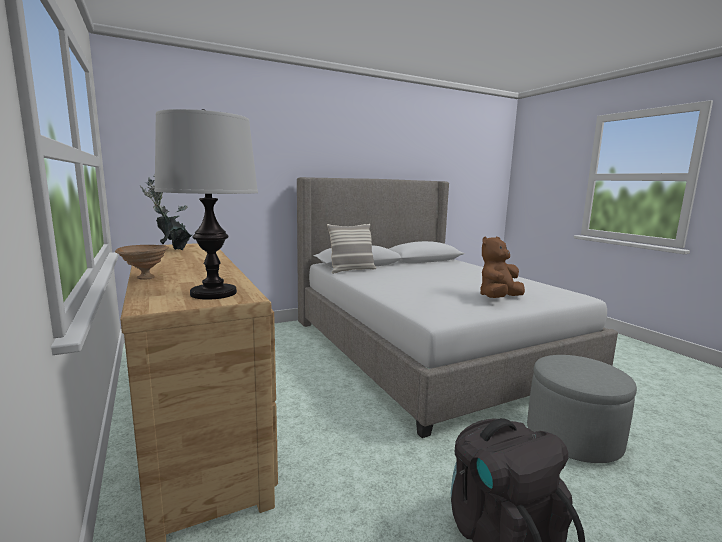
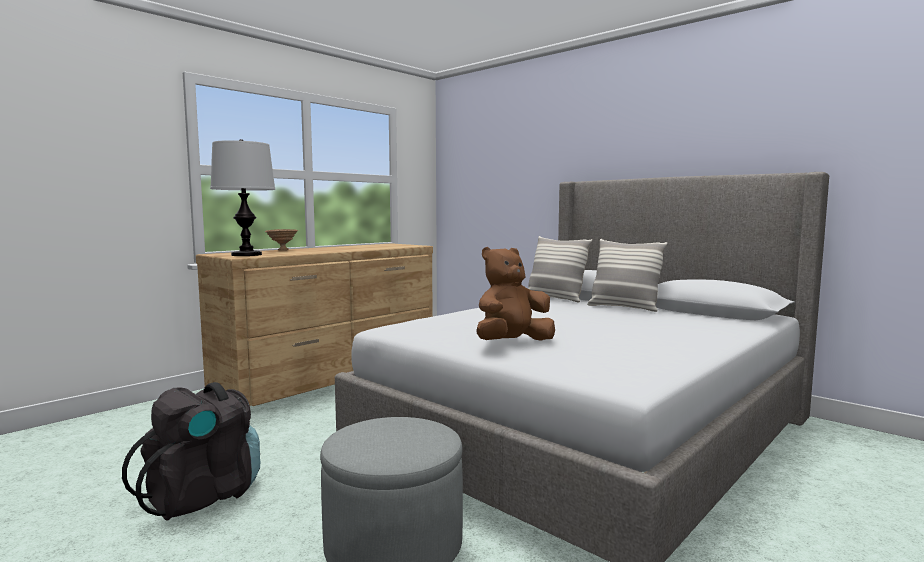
camera: 70 degrees right, 5 degrees down
(172, 250) = (381, 245): potted plant -> none
(399, 266) = (624, 308): none -> pillow
(498, 298) = (512, 343): brown plush toy -> brown plush toy turned 60 degrees counterclockwise

